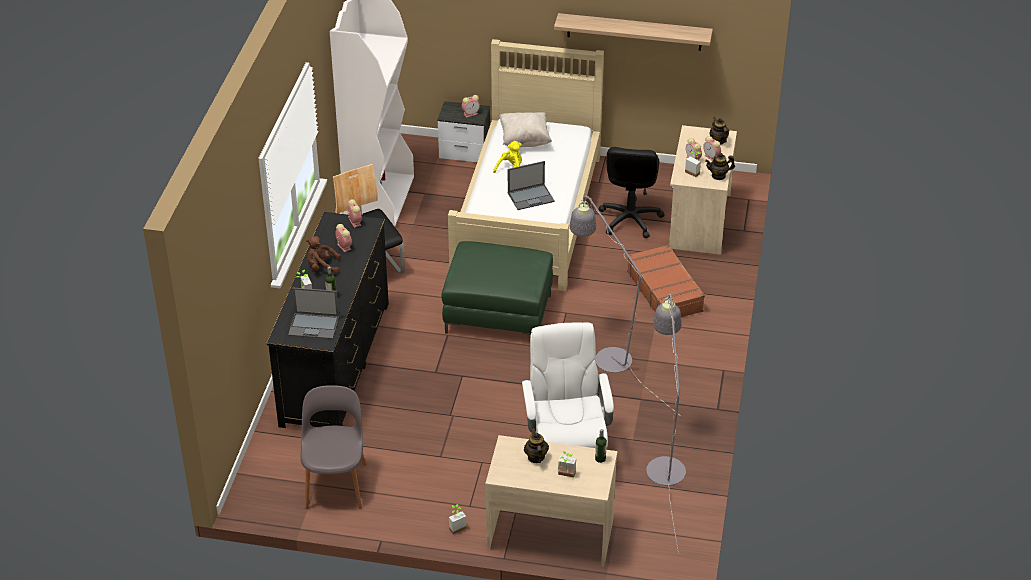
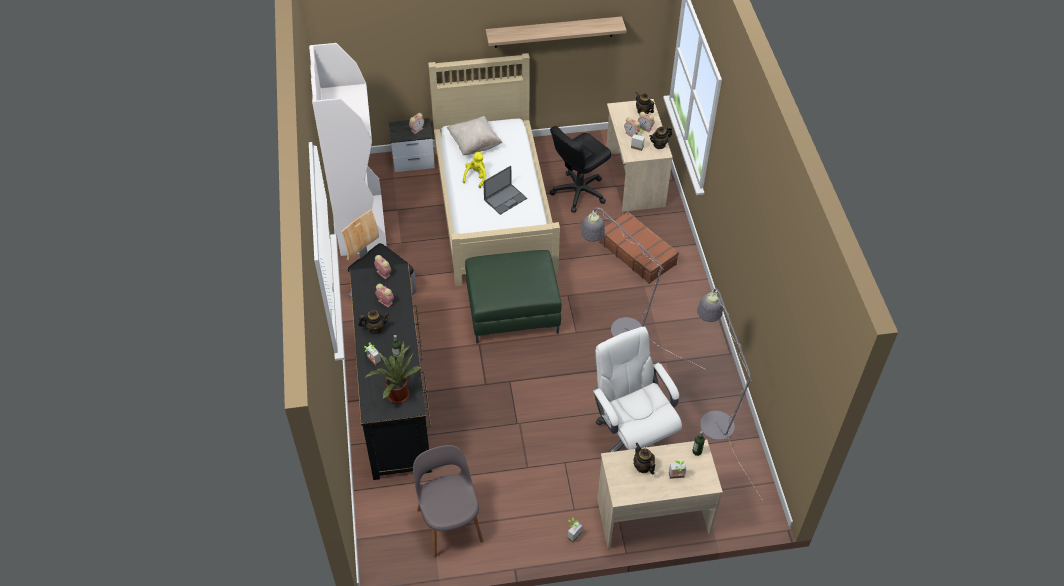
camera: 20 degrees left, 10 degrees up
(314, 326) = (397, 393): laptop -> potted plant
(322, 267) = (375, 328): brown plush toy -> teapot
(630, 219) = (578, 192): black office chair -> black office chair turned 60 degrees clockwise

